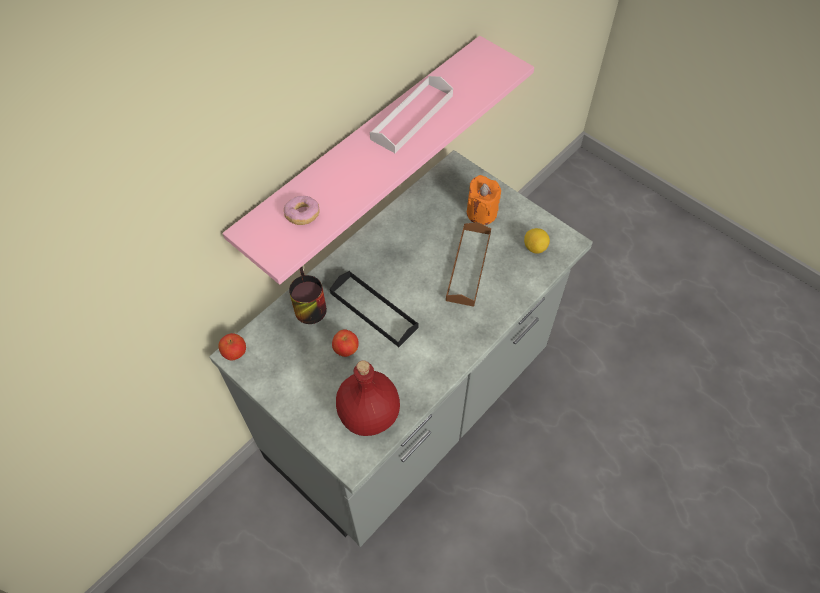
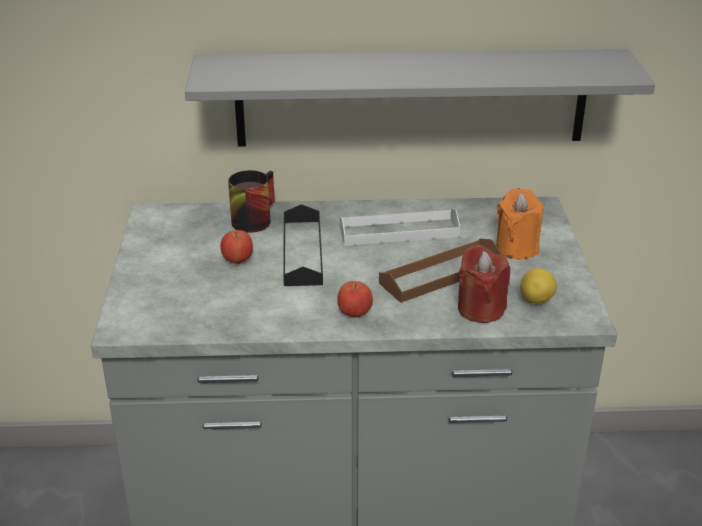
camera: 45 degrees right, 25 degrees down
(235, 353) = (152, 212): apple -> apple (354, 313)
(302, 215) = (267, 71): donut -> none
(365, 153) = (411, 98): pink shelf -> grey shelf
(369, 413) = (186, 309): red bottle -> none
(412, 117) = (465, 63): white tray -> white tray (399, 231)
(517, 277) = (480, 309): none -> red candle

